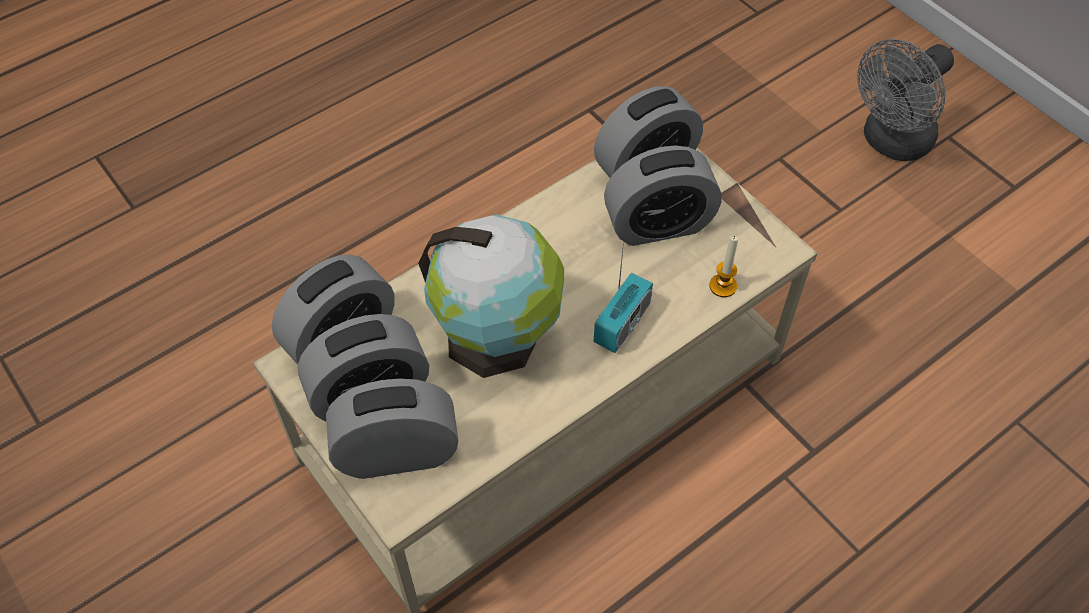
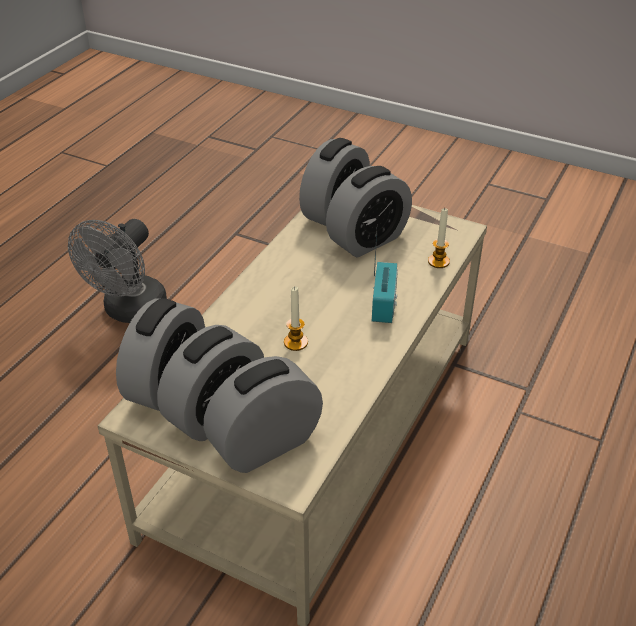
camera: 25 degrees left, 15 degrees down
(497, 337) = (295, 342): globe -> candle
(890, 142) = (454, 196): grey fan -> grey fan (130, 311)

